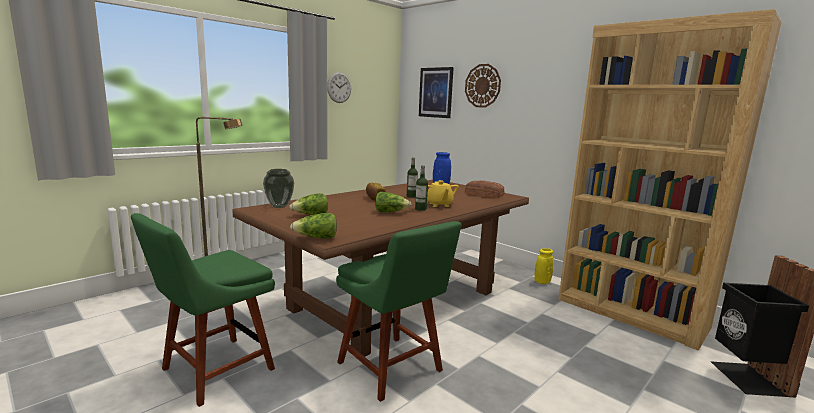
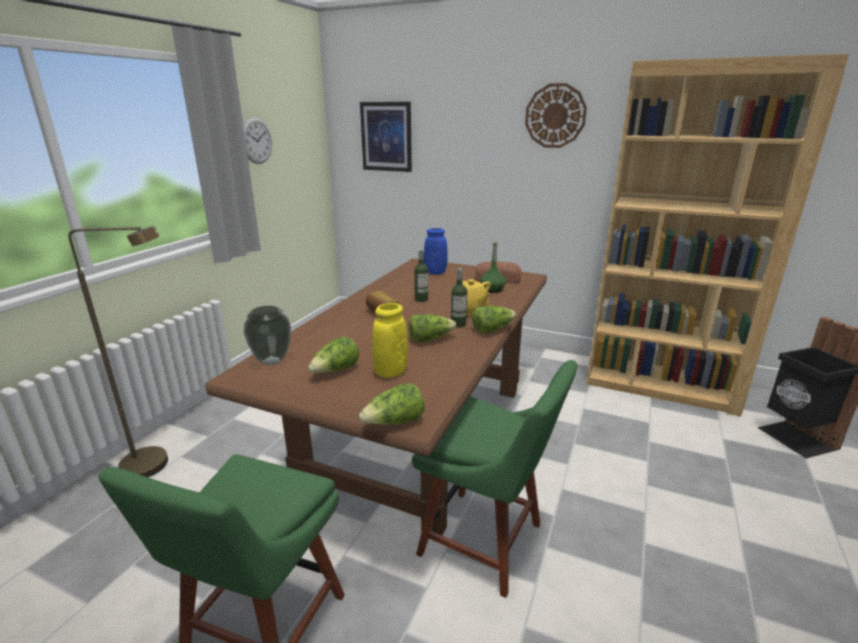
camera: 20 degrees left, 10 degrees up
(442, 214) = (492, 329): none -> lettuce
(472, 198) = (492, 289): none -> green bottle
(482, 86) = (456, 128): wall clock -> wall clock (555, 116)
(542, 282) = (556, 363): yellow vase -> yellow vase (390, 372)

